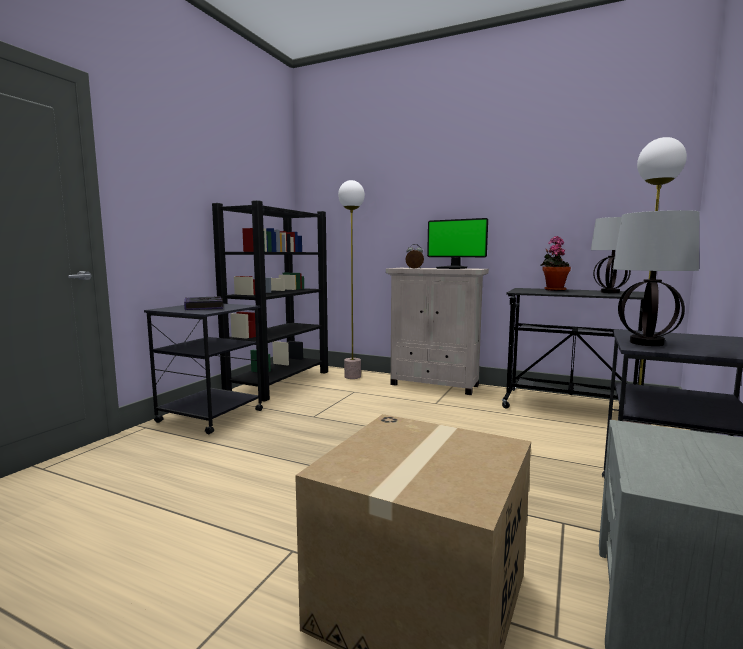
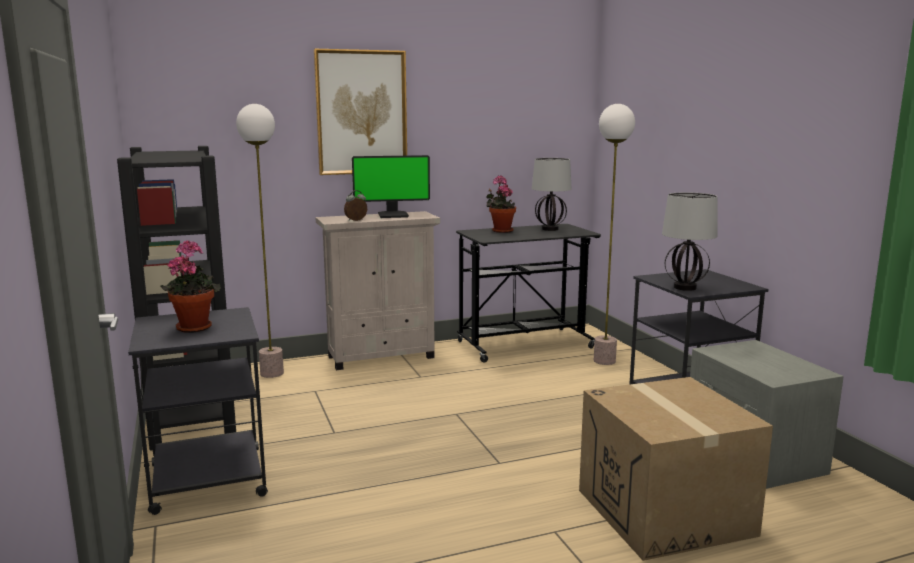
camera: 45 degrees left, 5 degrees up
(204, 307) = (194, 327): book -> potted plant
(441, 186) = (361, 112): none -> picture

